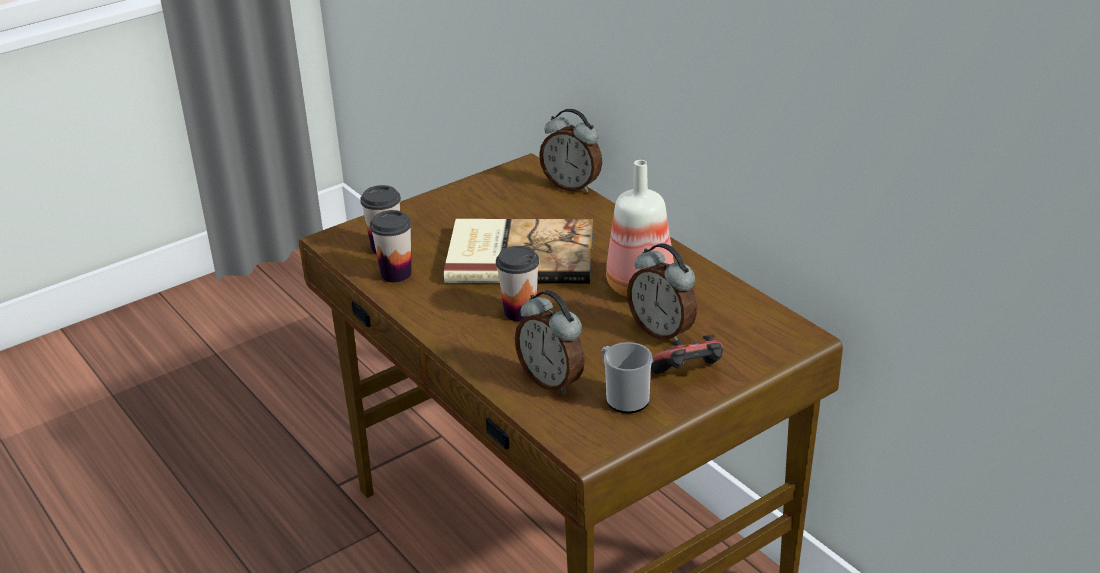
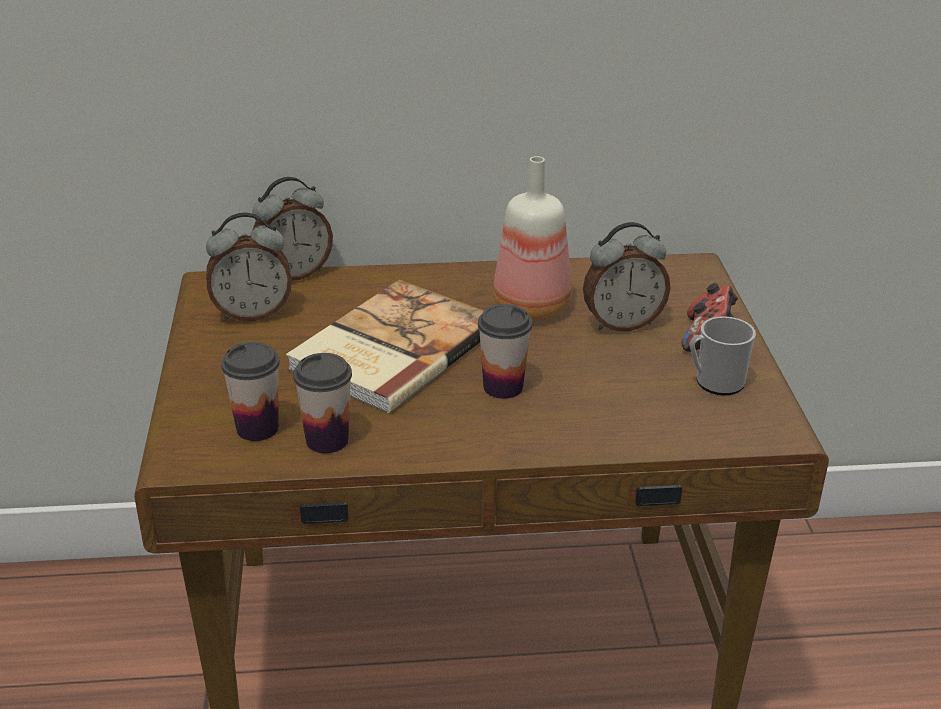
camera: 60 degrees left, 0 degrees up
(552, 381) = (649, 411): alarm clock -> alarm clock (252, 313)

